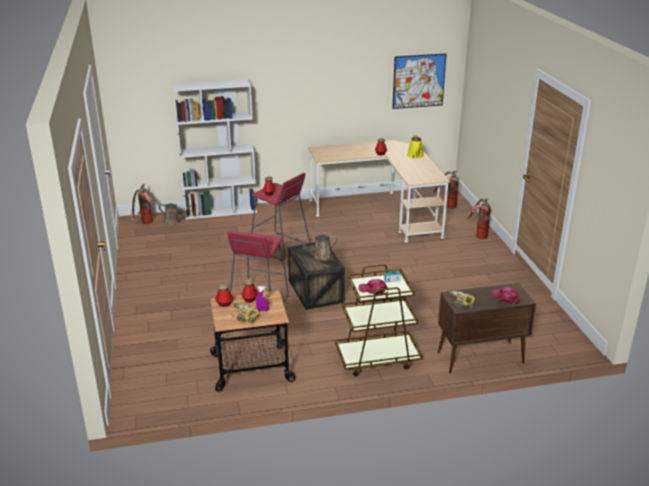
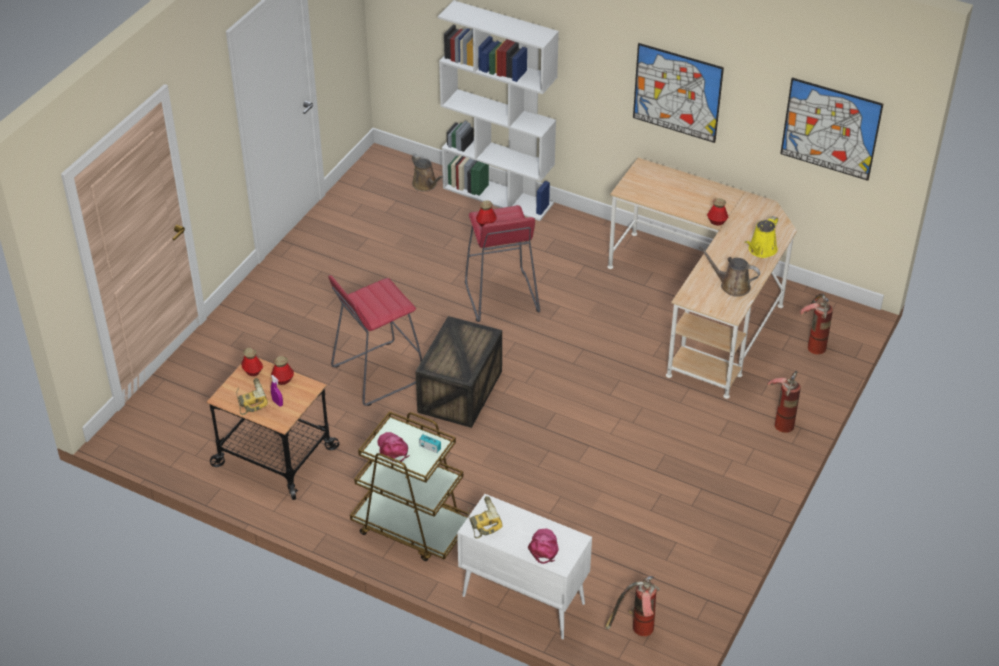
camera: 40 degrees right, 15 degrees up
(145, 224) = (389, 172): fire extinguisher -> fire extinguisher (636, 632)
(320, 256) = (465, 353): brown watering can -> brown watering can (732, 286)
(327, 93) = (677, 92): none -> picture
(479, 358) = (522, 599): brown cabinet -> white cabinet

